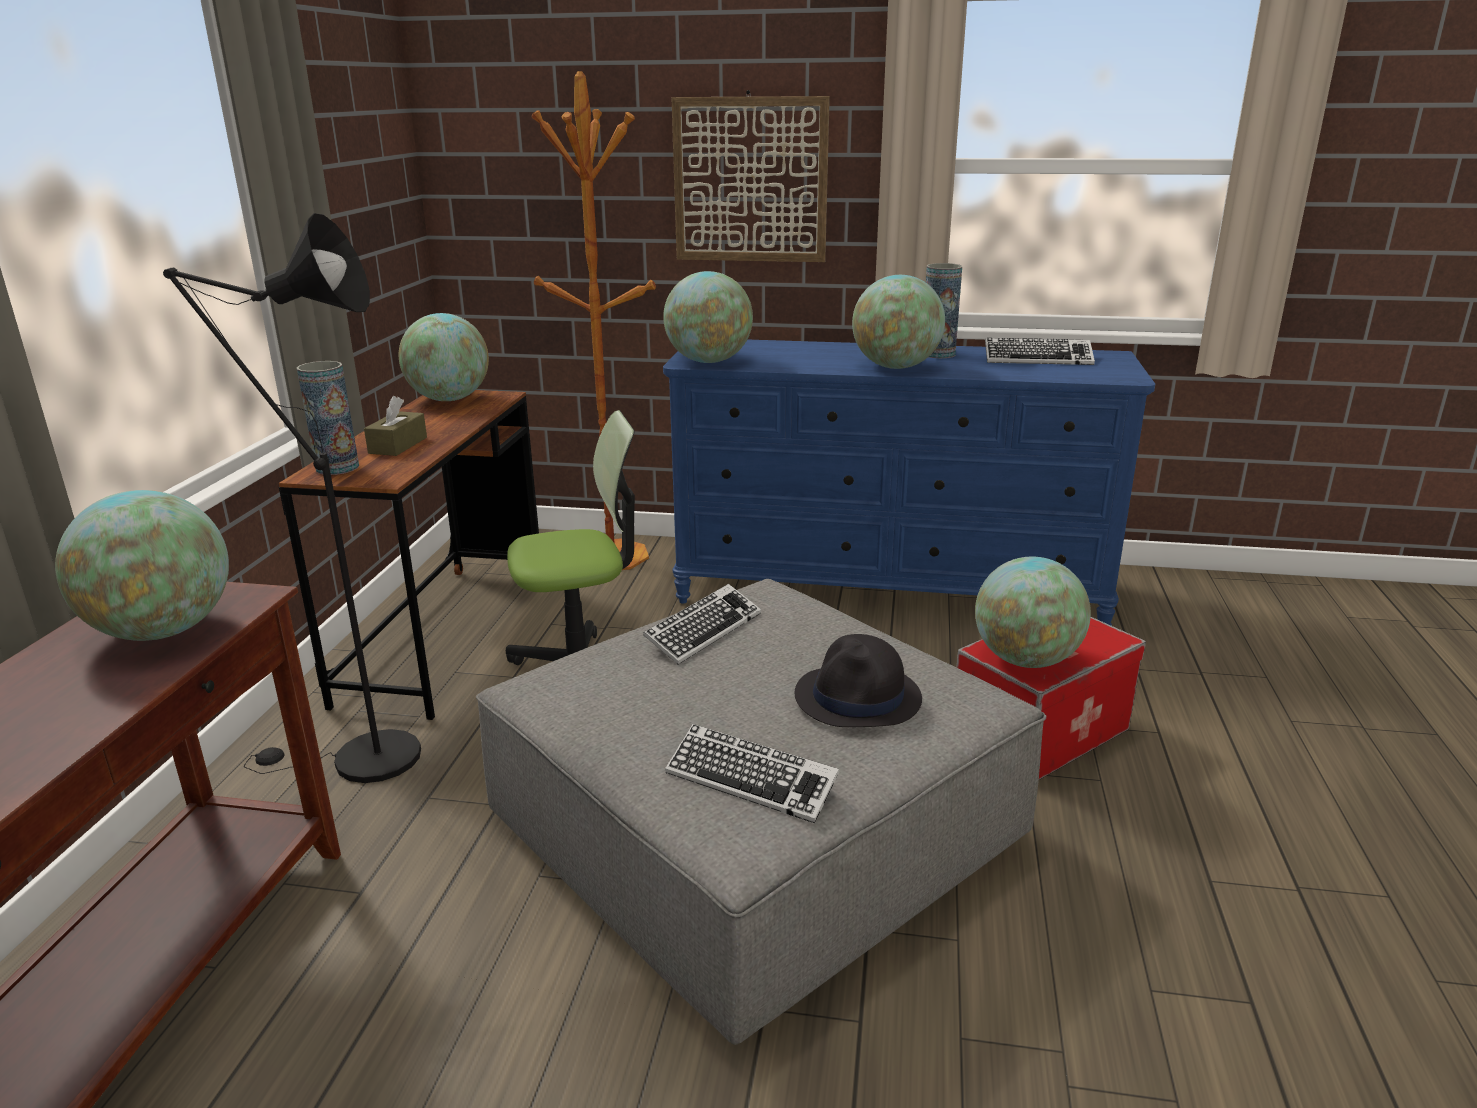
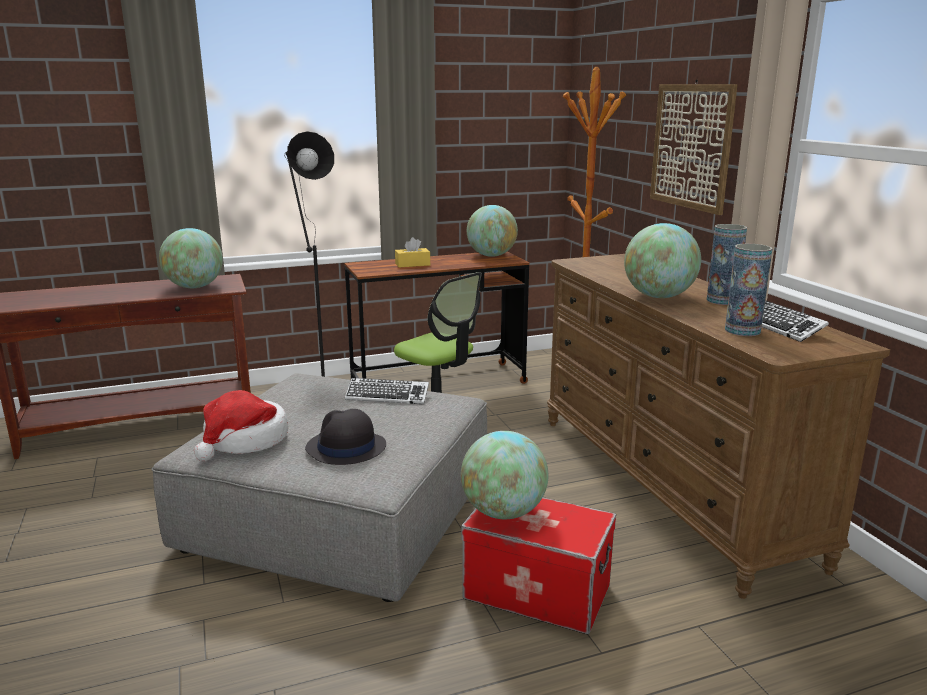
camera: 60 degrees right, 5 degrees down
(337, 467) = (371, 264): vase -> vase (742, 330)
(398, 445) = (412, 264): brown tissue box -> yellow tissue box
(708, 361) = (582, 264): globe -> none
(751, 781) = (244, 441): keyboard -> hat
(890, 592) = (667, 486): blue dresser -> brown dresser

